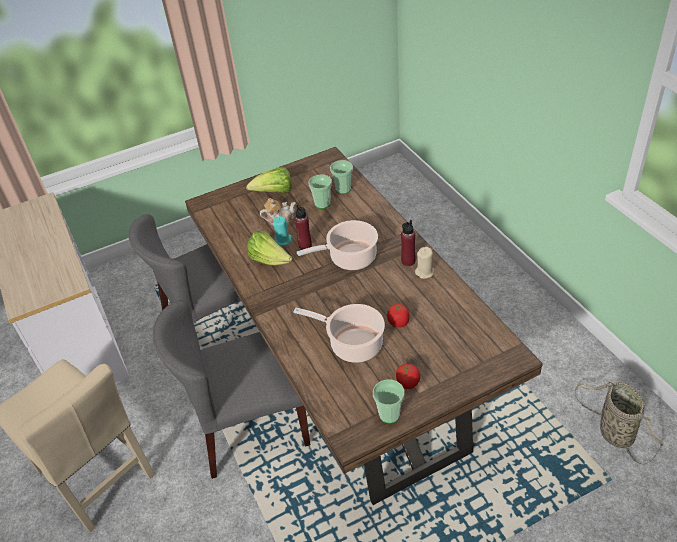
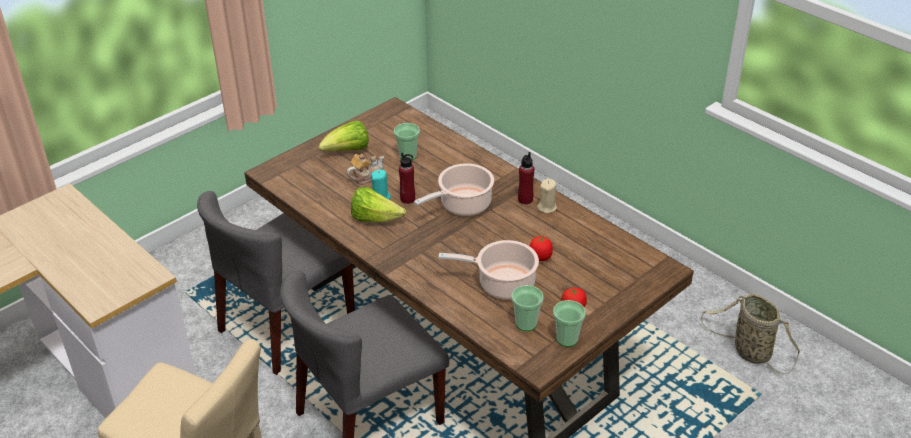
camera: 20 degrees left, 5 degrees down
(343, 189) = (424, 139): cup -> cup (526, 324)

